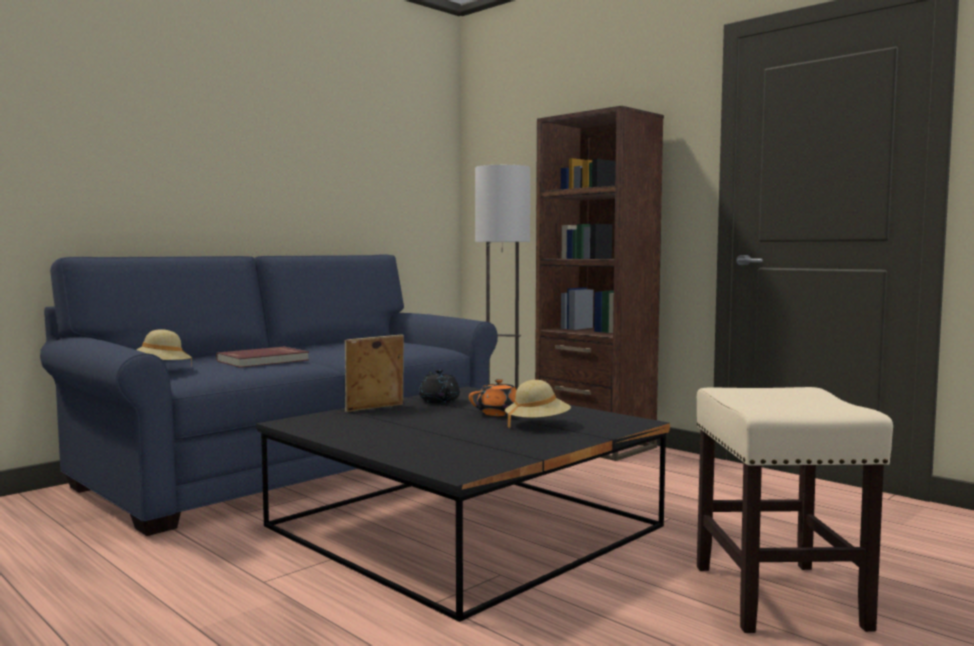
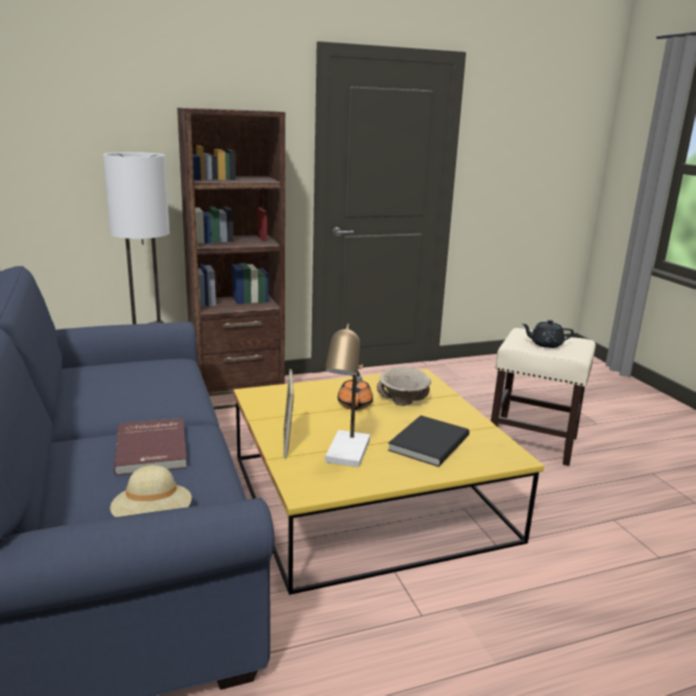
camera: 65 degrees left, 15 degrees up
(375, 423) = (347, 455): none -> table lamp
(439, 401) = (284, 413): black teapot -> black teapot (545, 344)
(444, 441) = (427, 443): none -> black book
(463, 526) = (369, 497): black coffee table -> yellow coffee table
(537, 425) = (403, 403): beige hat -> beige bowl

